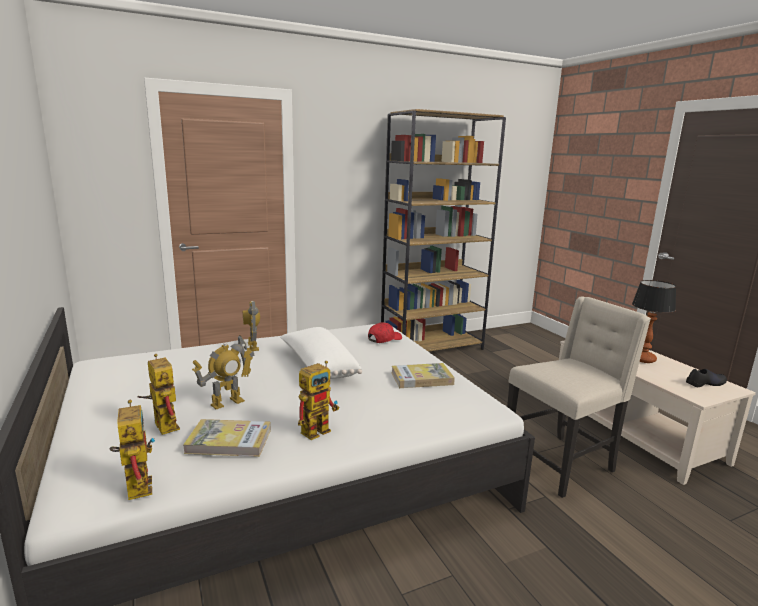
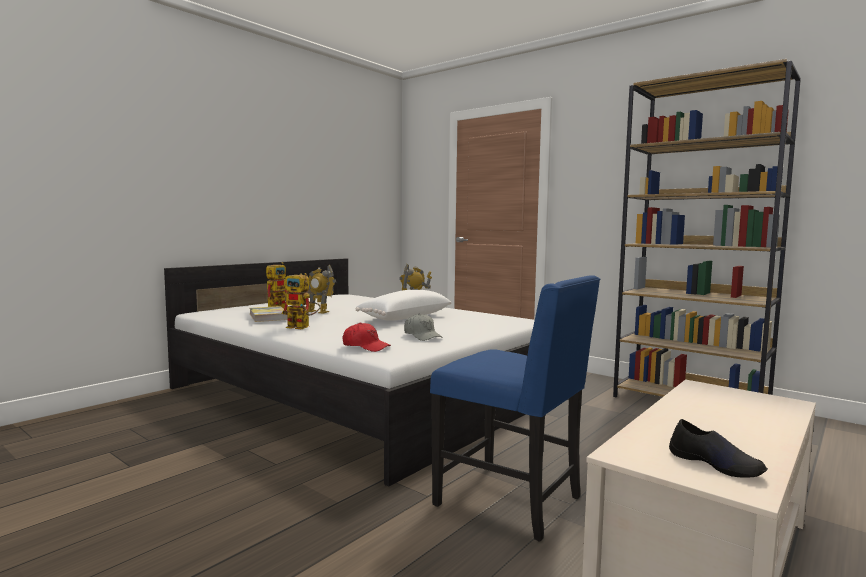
camera: 65 degrees right, 10 degrees down
(136, 484) = (217, 314): toy robot -> none
(384, 339) = (494, 322): red cap -> red cap (365, 346)
(422, 378) = (422, 336): book -> grey cap
(560, 463) = (512, 501): beige chair -> blue chair
(643, 359) = (732, 423): table lamp -> none

